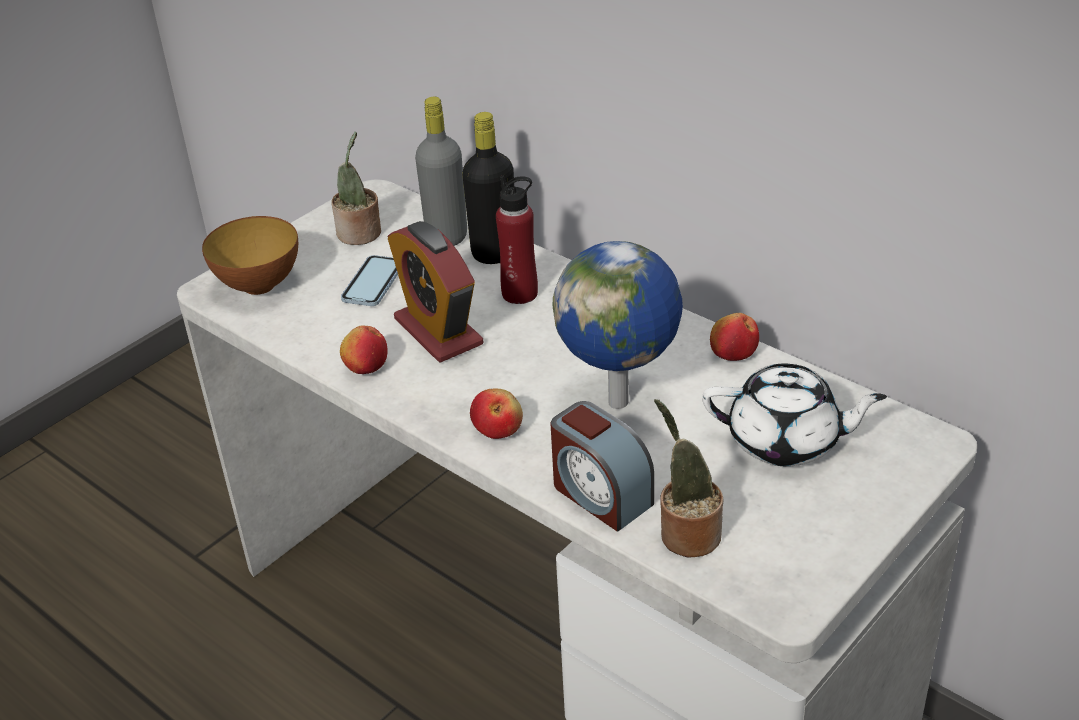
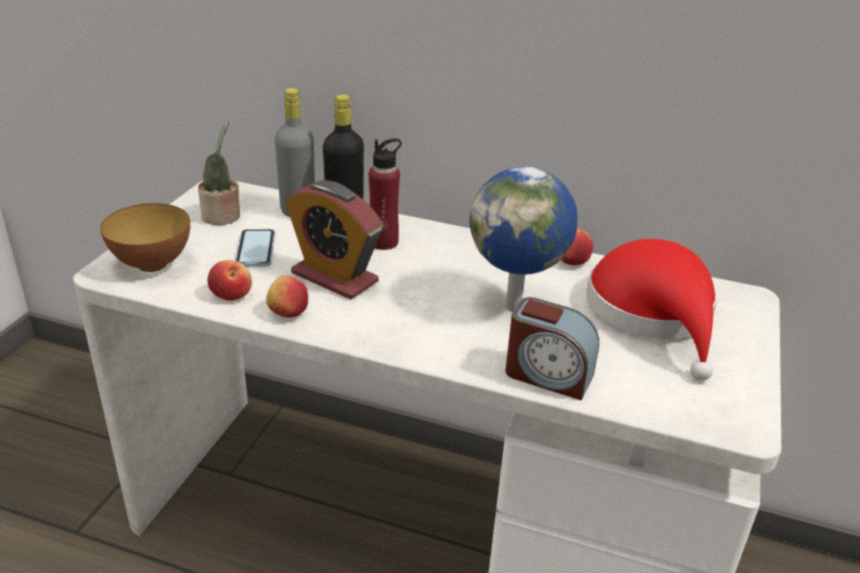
camera: 25 degrees left, 5 degrees down
(498, 429) = (432, 341): apple -> apple (231, 294)
(686, 534) = (633, 391): potted plant -> none
(786, 441) = (654, 313): white teapot -> red hat

